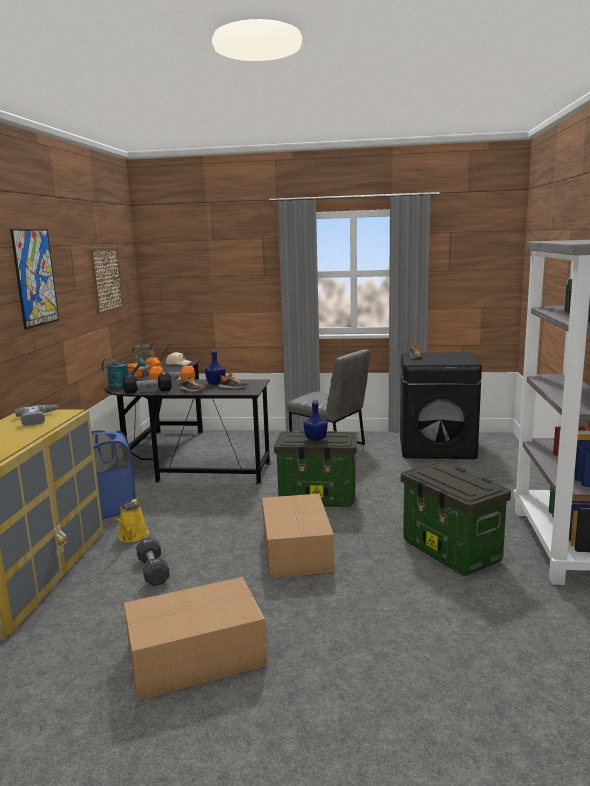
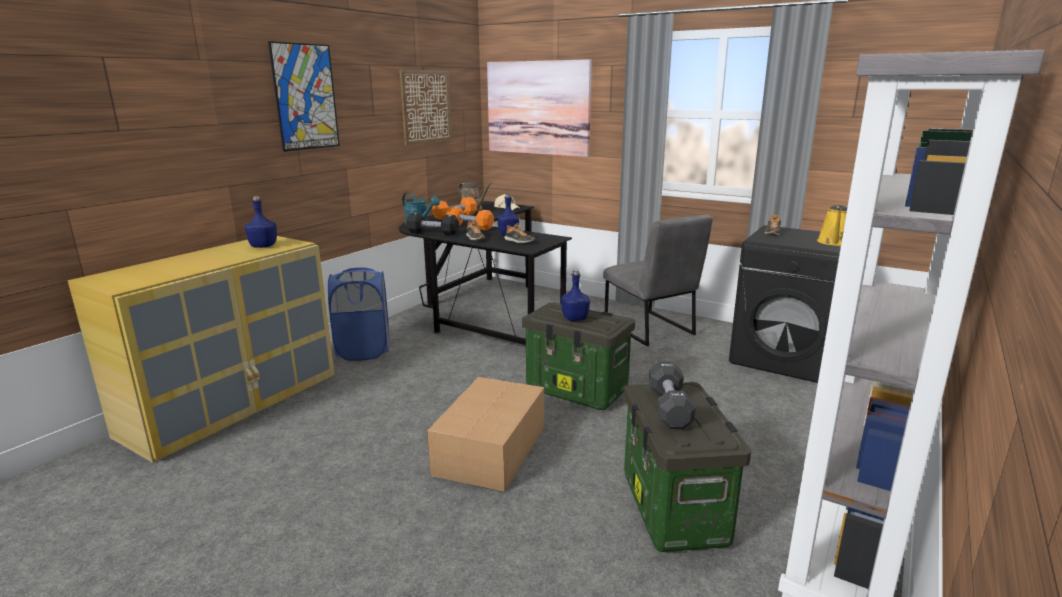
camera: 25 degrees right, 5 degrees up
(39, 418) = (263, 246): power drill -> blue bottle
(132, 536) = (355, 386): yellow watering can -> yellow watering can (834, 243)
(153, 571) = (334, 430): black dumbbell -> black dumbbell (669, 408)
(194, 656) = (269, 544): cardboard box -> none
(196, 275) = (538, 108): none -> picture

